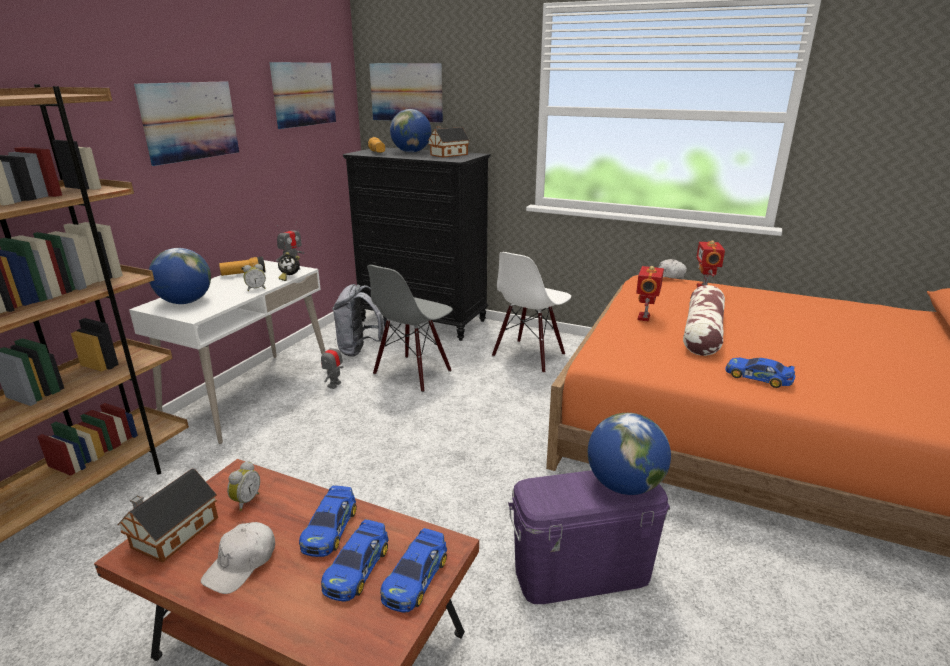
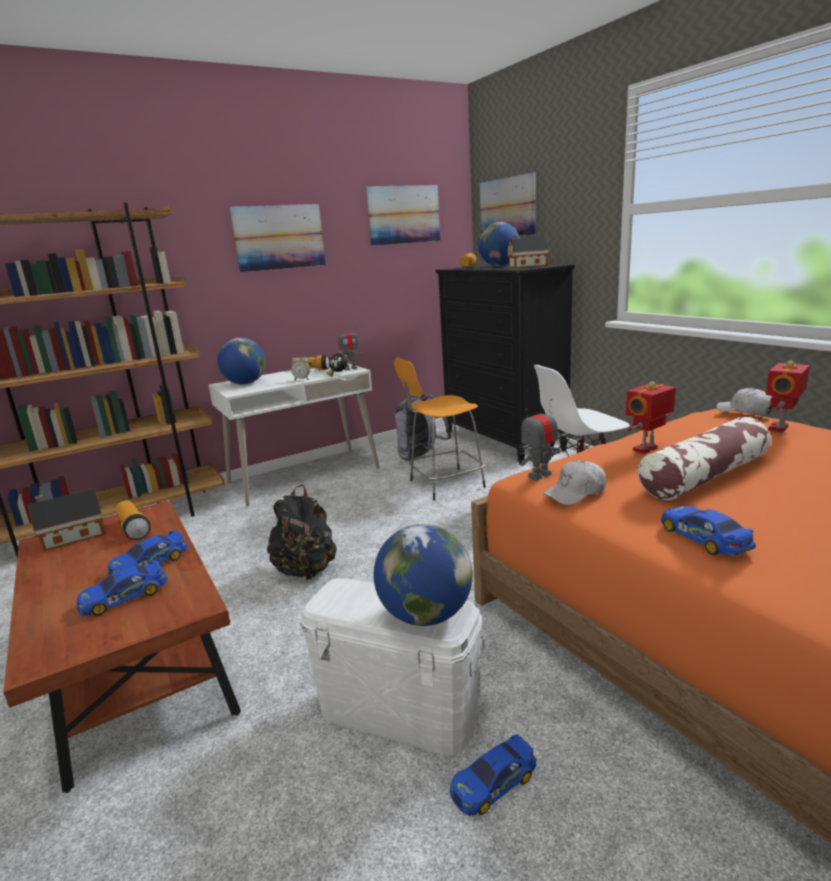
camera: 35 degrees right, 5 degrees down
(241, 564) = (73, 568): white cap -> white cap (575, 493)
(245, 501) = (133, 528): alarm clock -> flashlight
(334, 385) = (370, 481): toy robot -> toy robot (539, 475)
(372, 490) = (306, 570): none -> black backpack
(412, 373) = (444, 484): grey chair -> orange stool
(415, 577) = (145, 619): toy car -> toy car (493, 782)
(581, 573) = (398, 711): purple storage box -> white storage box

